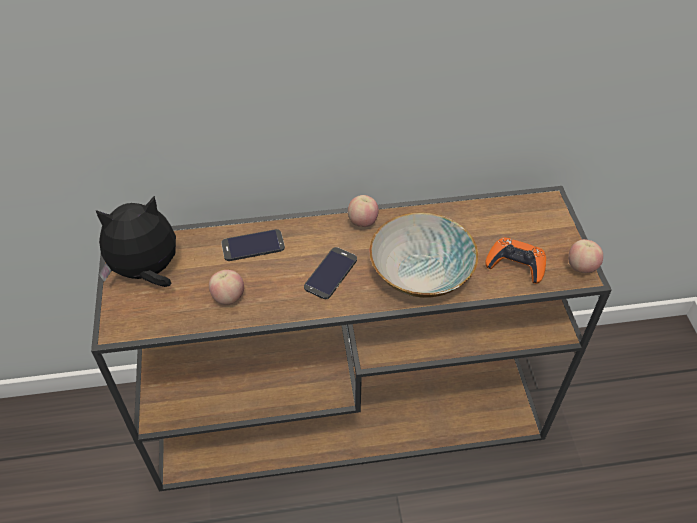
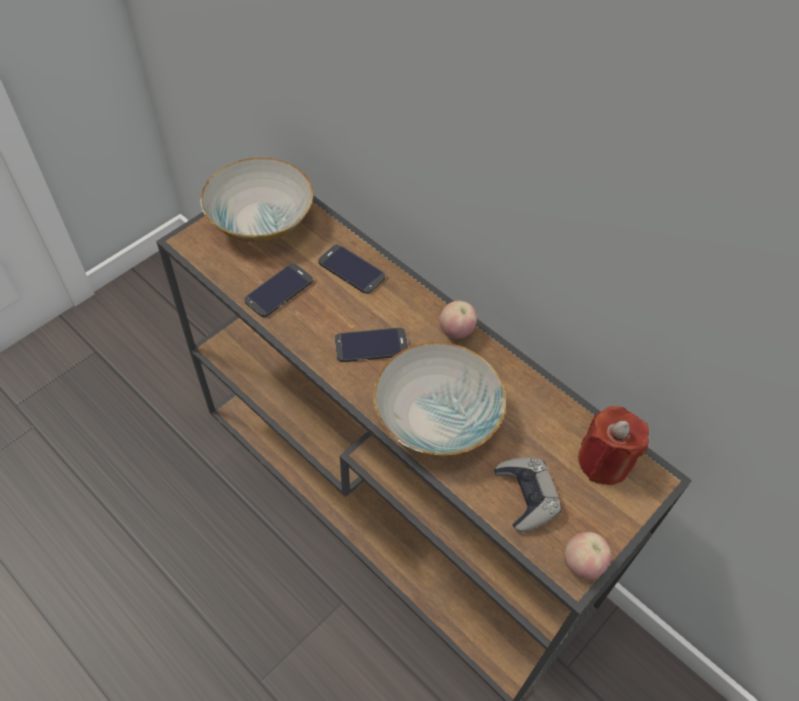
camera: 50 degrees right, 5 degrees up
(147, 272) = (259, 220): plush toy -> bowl
(228, 298) = (279, 290): apple -> phone
(516, 264) = (526, 496): orange game controller -> grey game controller
(520, 214) = (604, 461): none -> red candle

